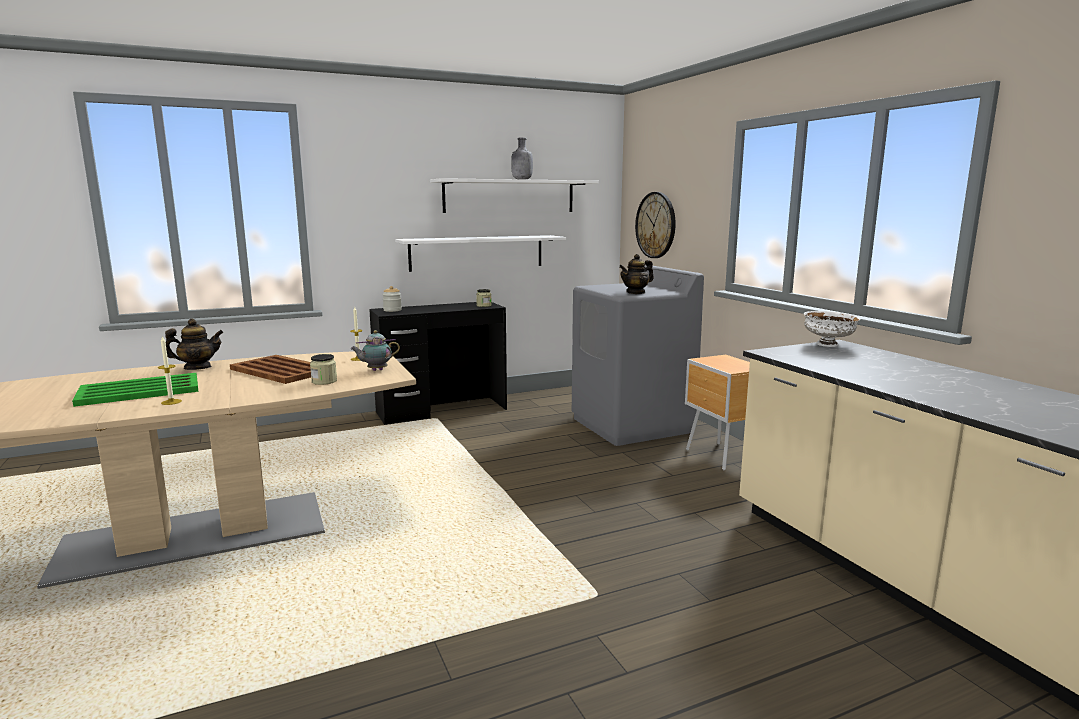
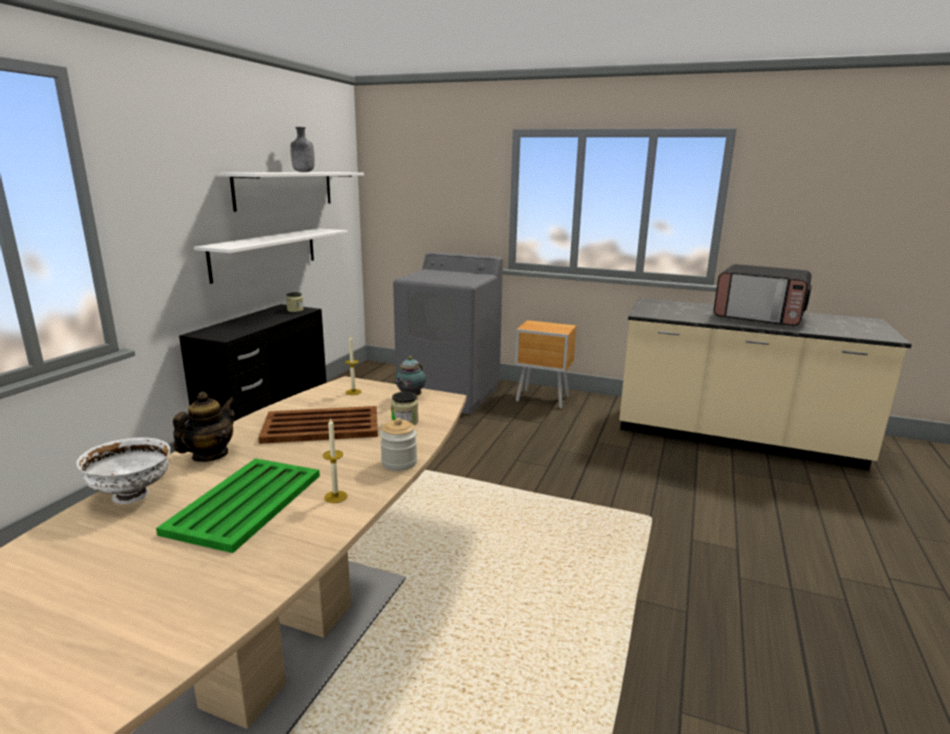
camera: 45 degrees left, 5 degrees up
(392, 310) = (216, 332): jar -> jar (399, 463)
(636, 292) = (465, 279): teapot -> none
(656, 225) = (414, 214): wall clock -> none
(828, 344) = (648, 302): white bowl -> white bowl (132, 495)
(949, 384) = (759, 317): none -> microwave

